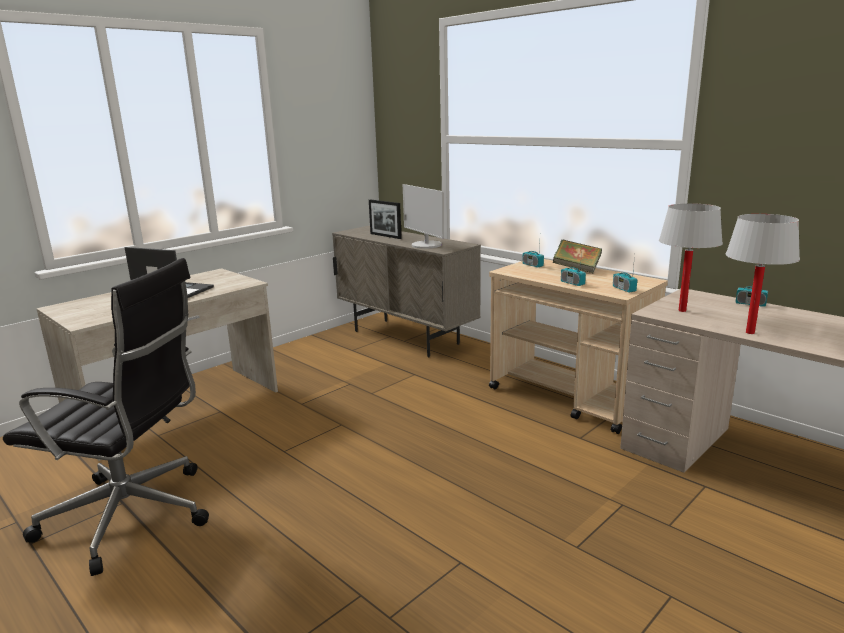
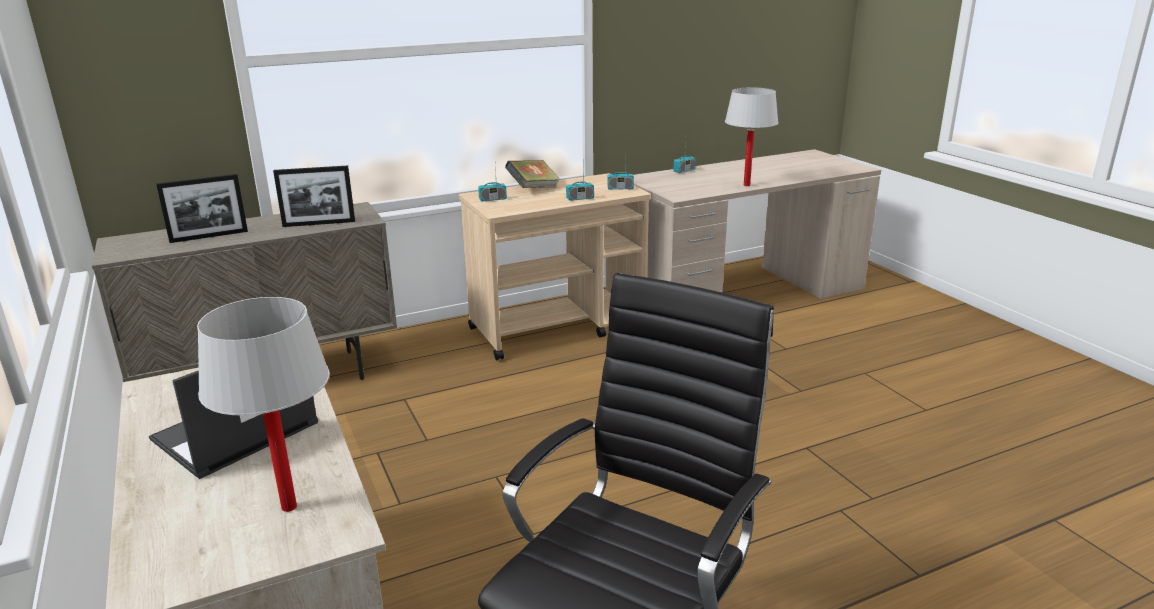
camera: 70 degrees left, 5 degrees up
(426, 245) = (319, 223): monitor -> picture frame
(682, 310) = (681, 188): white table lamp -> white table lamp (289, 507)

